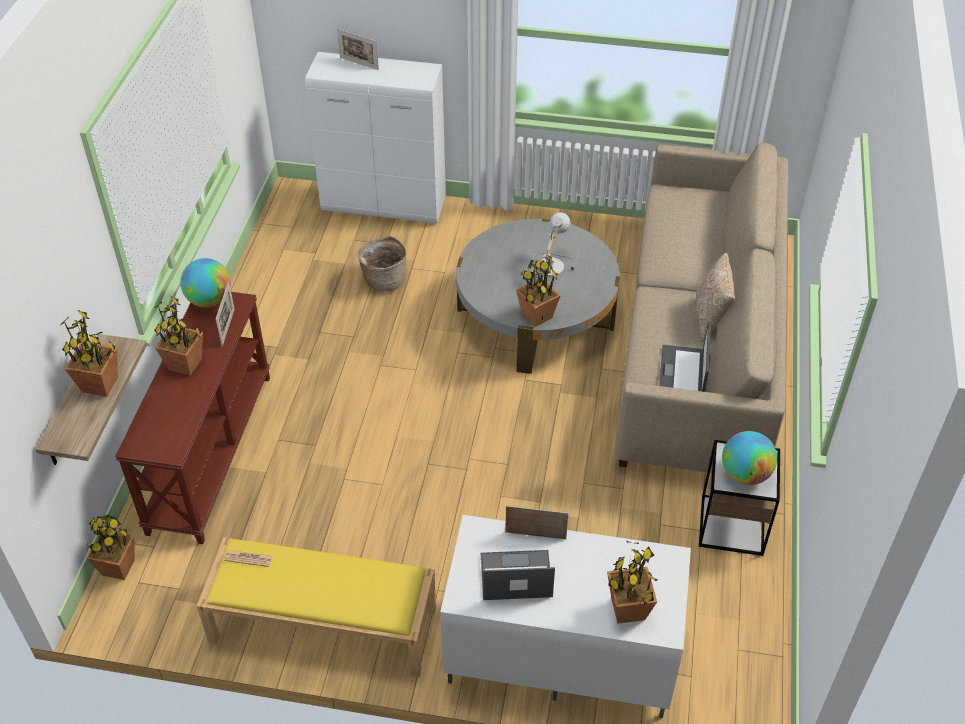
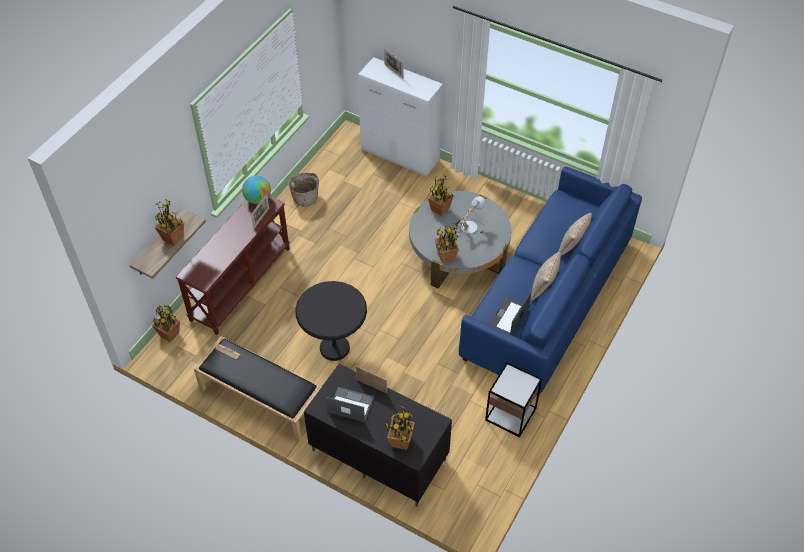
camera: 20 degrees right, 5 degrees up
(186, 364) = (230, 234): potted plant -> potted plant (440, 209)
(322, 625) = (260, 398): yellow bench -> black bench
(384, 279) = (379, 205): basket -> basket (305, 198)
(410, 507) = (334, 348): none -> black side table
(559, 655) = (377, 455): white tv stand -> black tv stand
(698, 346) = (547, 299): beige sofa -> blue sofa
(719, 252) = (572, 247): none -> pillow
(745, 474) = (513, 387): globe -> none

